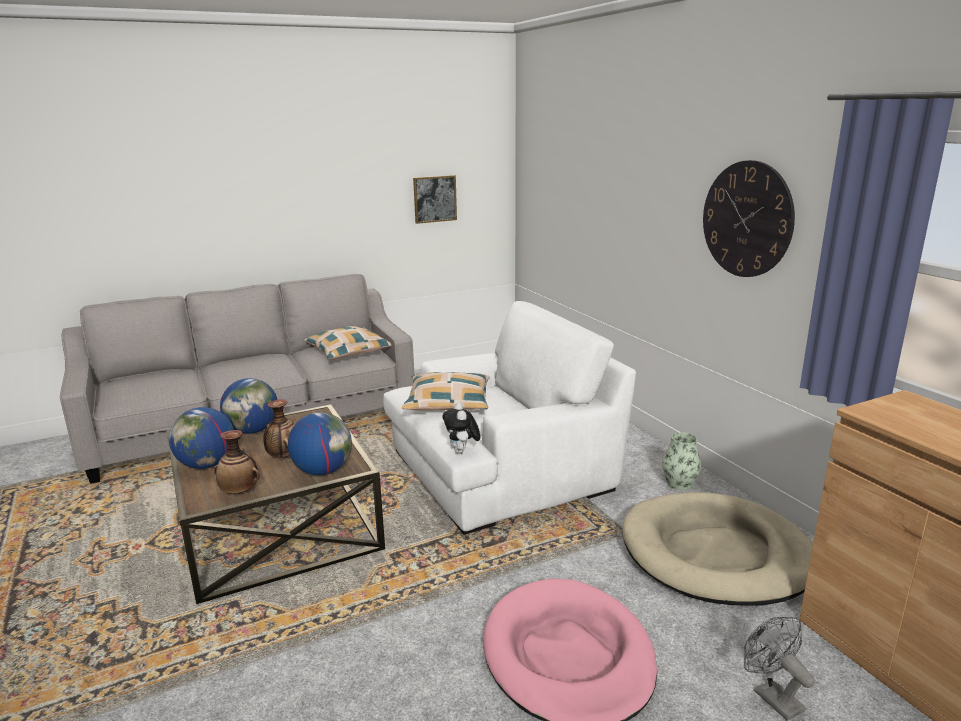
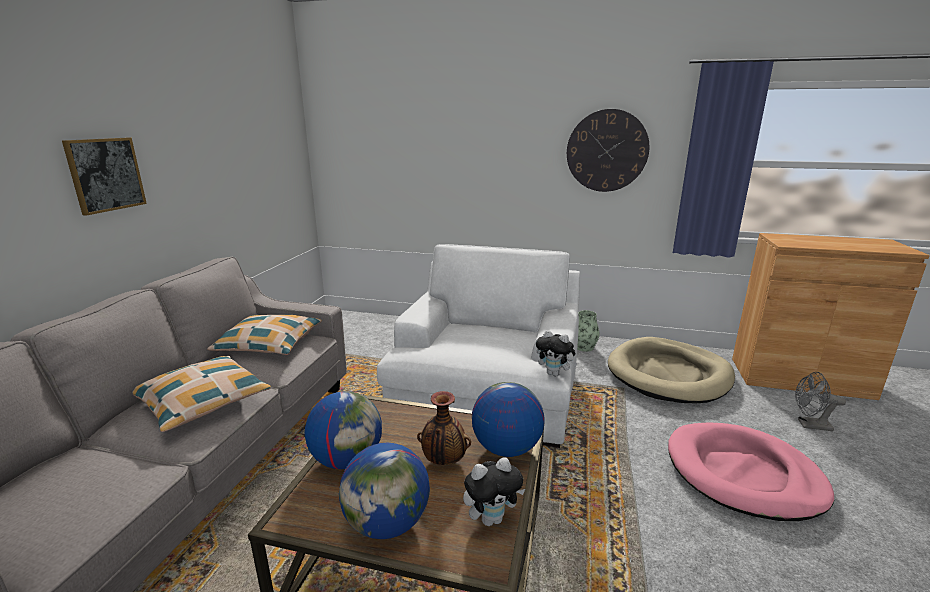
camera: 50 degrees left, 0 degrees up
(240, 492) = (492, 518): vase -> plush toy
(434, 199) = (258, 167): picture -> picture (105, 174)
(448, 402) = (465, 345): pillow -> pillow (202, 401)

